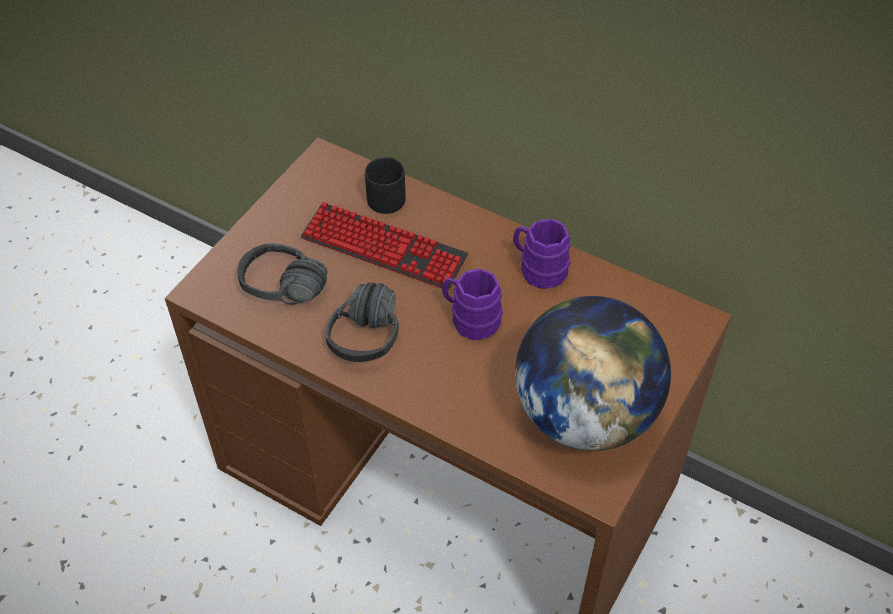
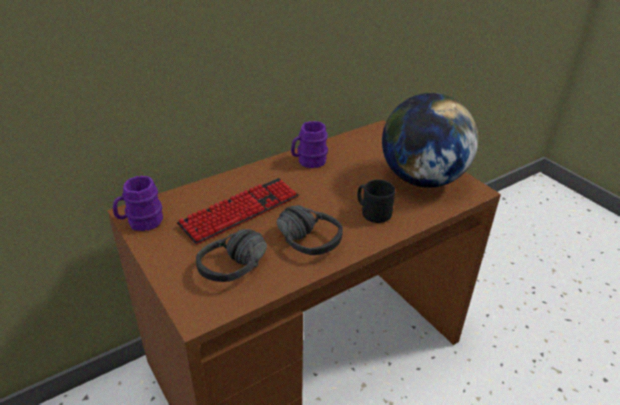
camera: 65 degrees left, 15 degrees down
(387, 196) = (197, 196): black mug -> black mug (373, 212)
(470, 319) = (327, 196): purple mug -> purple mug (141, 222)

